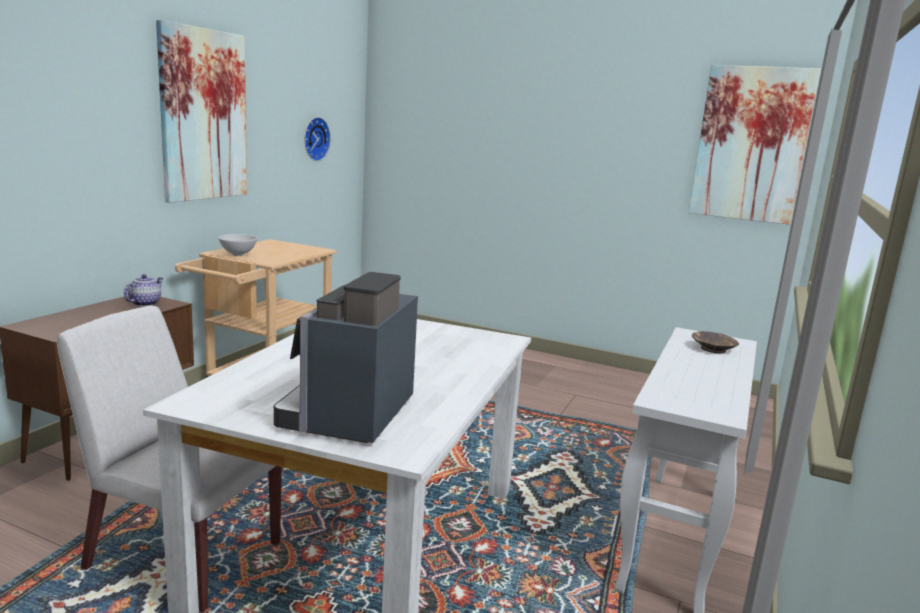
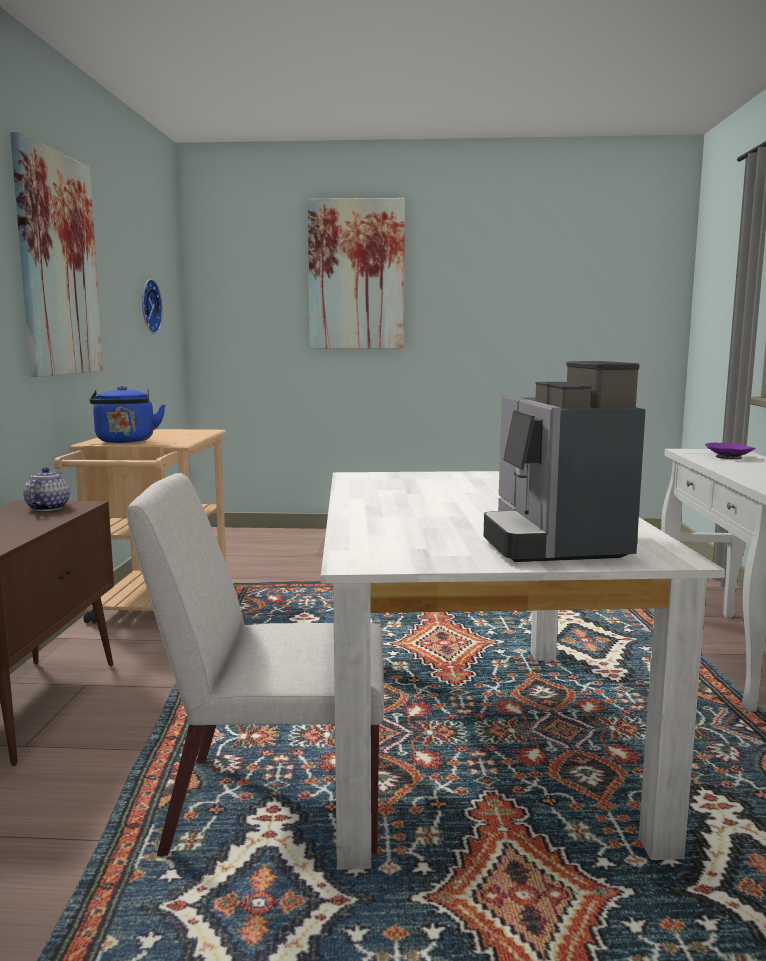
camera: 20 degrees left, 5 degrees down
(238, 254) = (125, 441): white bowl -> blue kettle
(712, 349) = (728, 457): brown bowl -> purple bowl
(750, 144) = (625, 282): picture -> picture (356, 275)

